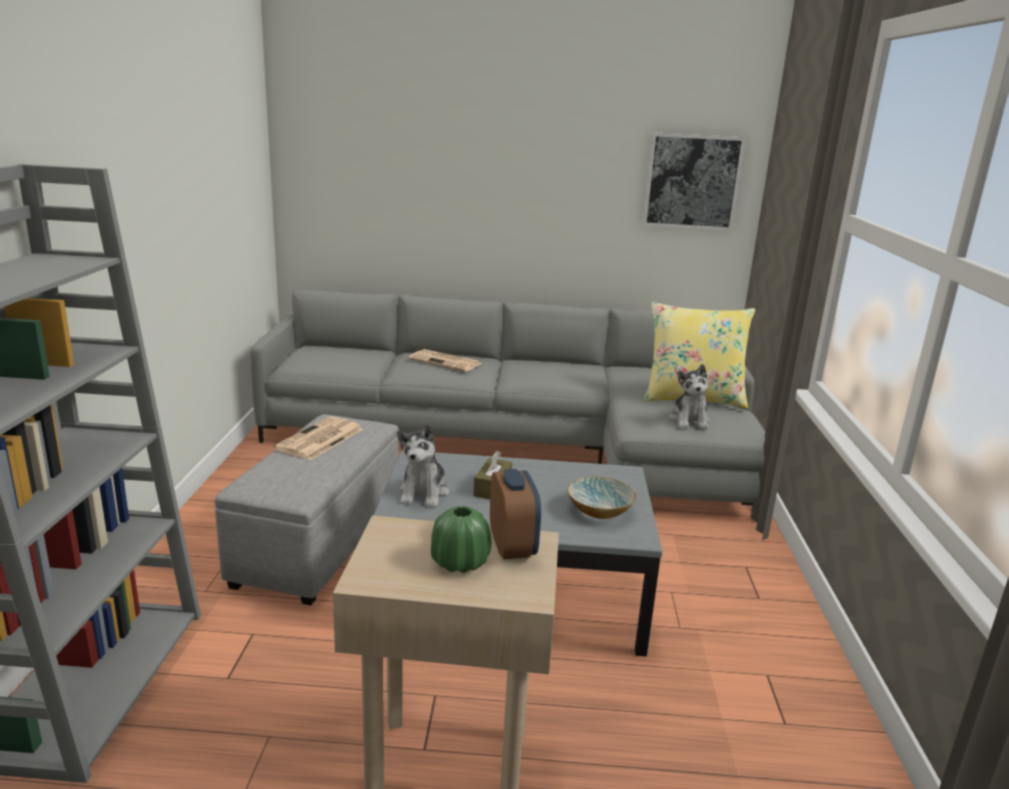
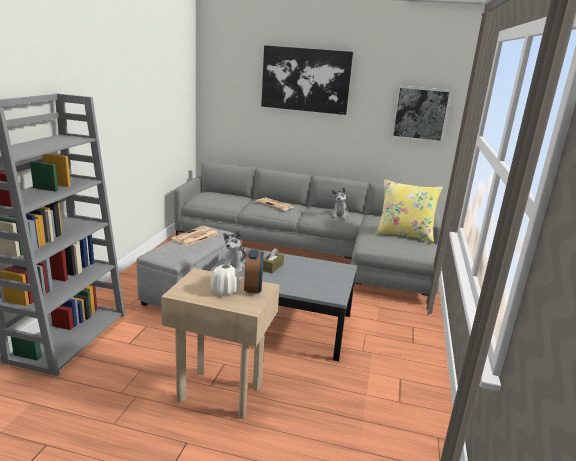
camera: 10 degrees right, 0 degrees up
(460, 562) = (225, 291): green vase -> white vase
(483, 127) = (305, 80): none -> picture
(600, 511) = (322, 283): bowl -> none
(689, 420) = (396, 245): plush toy -> plush toy (339, 215)

